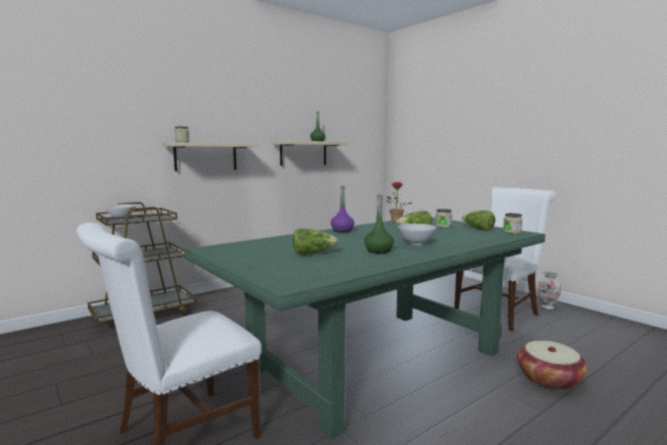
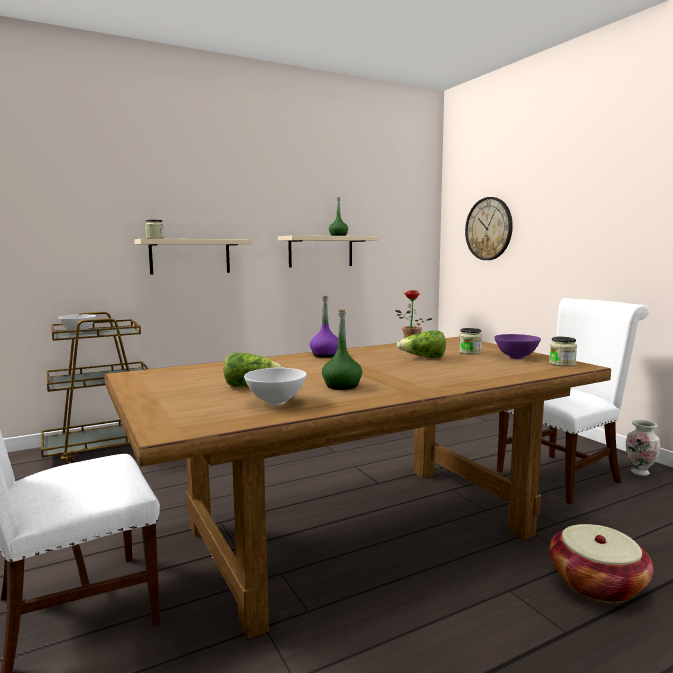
camera: 10 degrees right, 0 degrees up
(377, 359) = (361, 531): green dining table -> brown dining table
(416, 244) = (405, 377): white bowl -> white bowl (276, 402)
(427, 137) = (489, 229): none -> wall clock
(478, 229) = (516, 358): lettuce -> purple bowl

